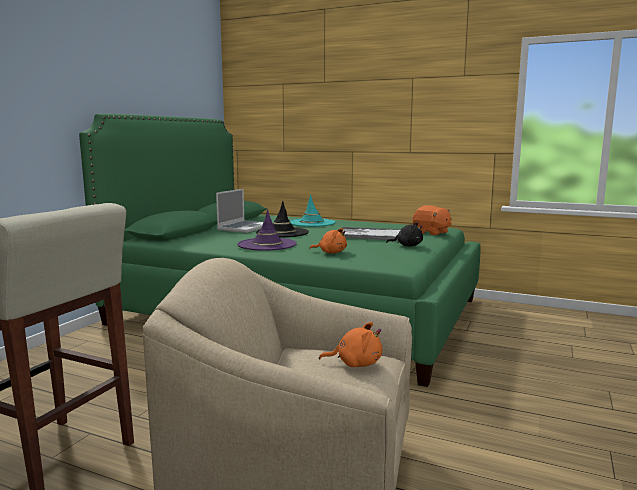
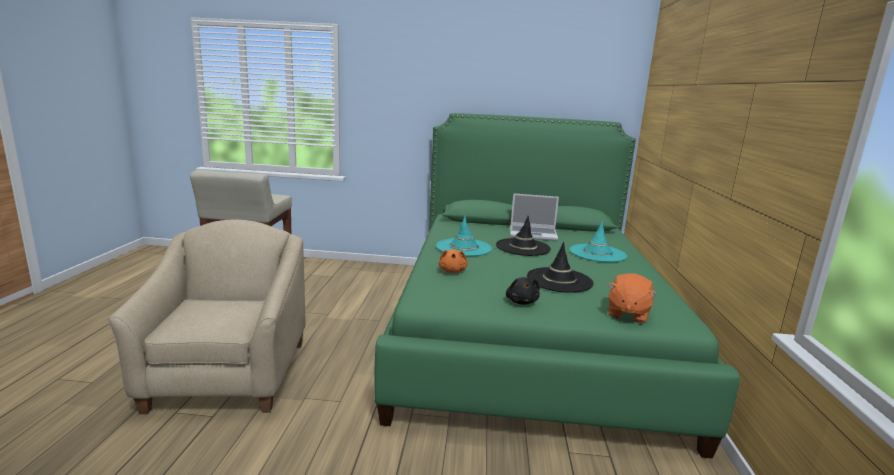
camera: 70 degrees right, 5 degrees up
(267, 244) = (463, 248): purple hat -> turquoise hat
(355, 363) = (219, 318): orange plush toy -> none
(368, 235) = (559, 280): tray -> black hat

